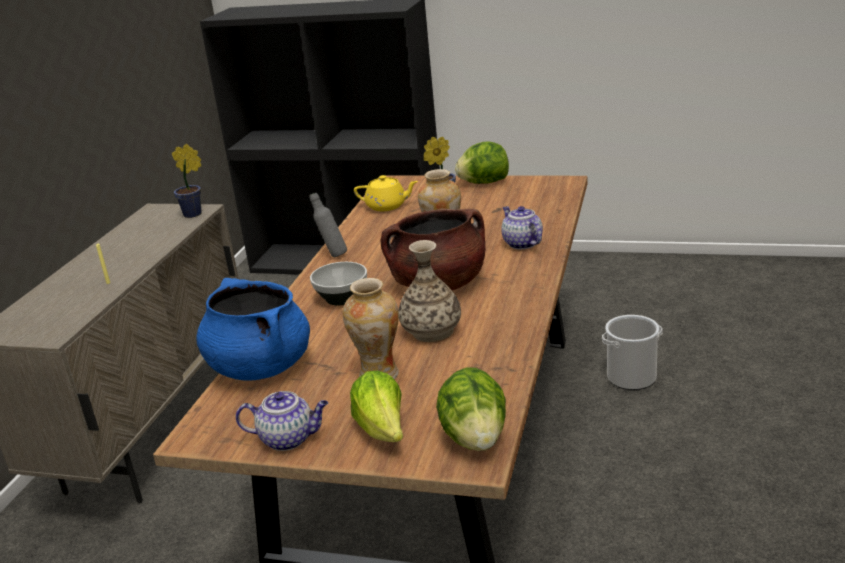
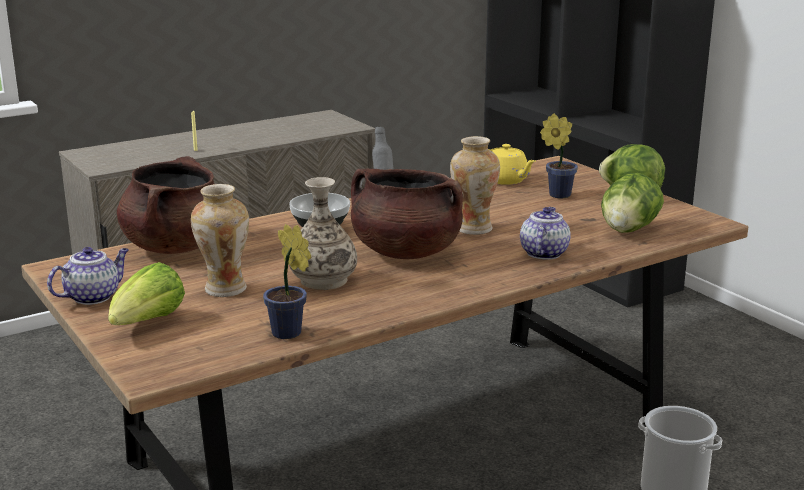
camera: 40 degrees right, 5 degrees down
(195, 214) = (342, 127): potted plant -> potted plant (289, 334)
(259, 367) = (175, 247): blue cooking pot -> brown cooking pot
(289, 439) = (93, 296): teapot -> teapot turned 90 degrees counterclockwise
(475, 438) = (183, 360): lettuce -> lettuce (628, 230)

